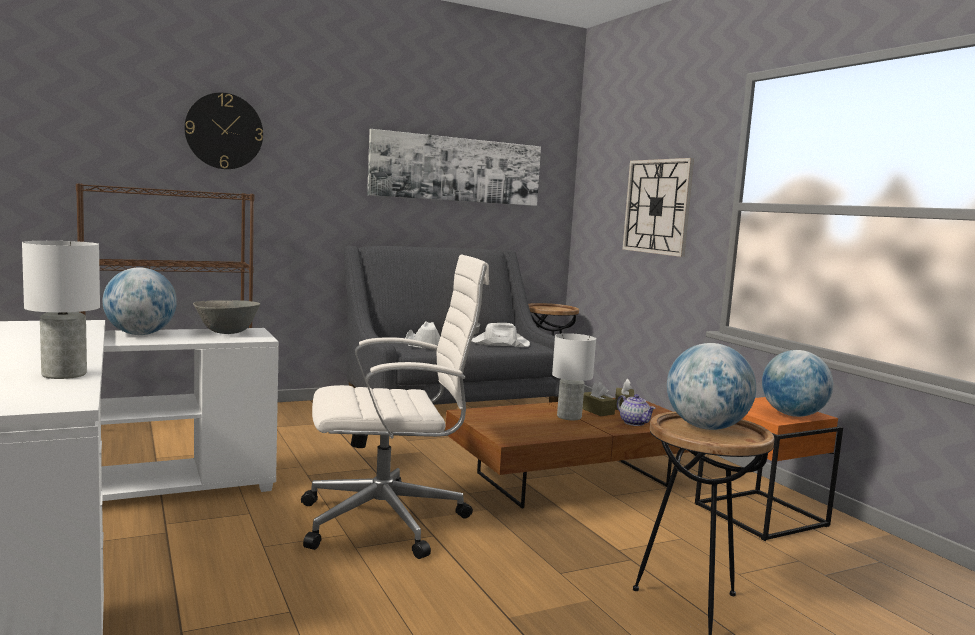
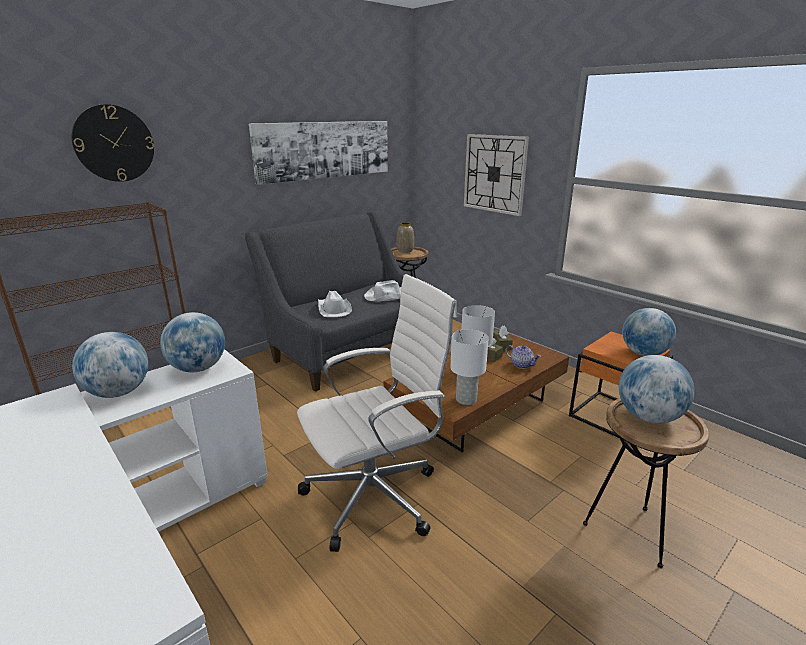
camera: 15 degrees left, 15 degrees up
(65, 374) = (113, 532): white table lamp -> white table lamp (467, 399)
(227, 333) = (198, 368): grey bowl -> globe
(550, 306) = (405, 250): none -> vase

